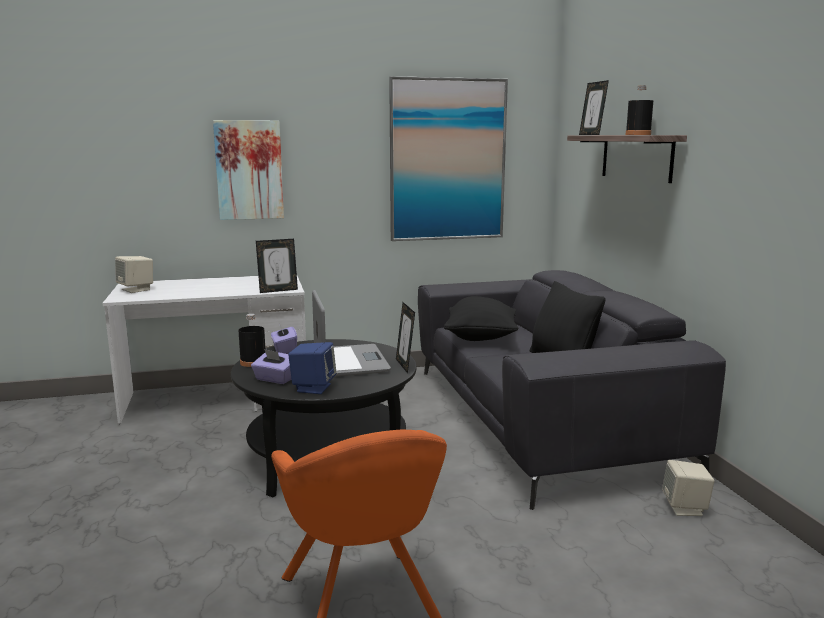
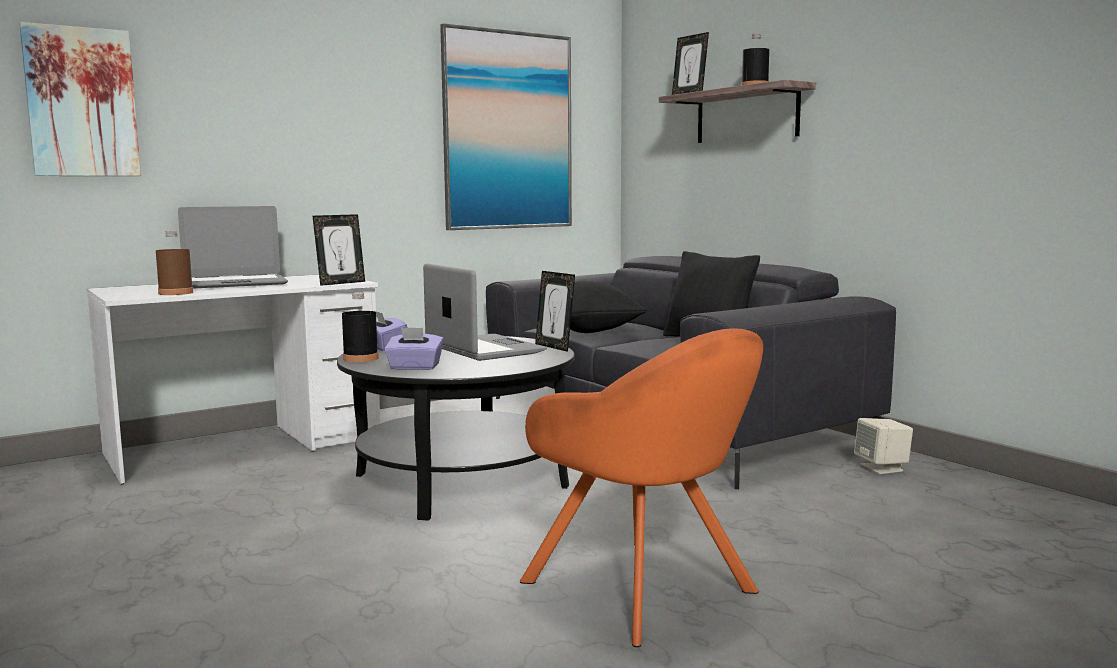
camera: 20 degrees left, 5 degrees down
(136, 289) = (132, 291): beige speaker -> none
(157, 295) = (176, 293): none -> brown bottle
(211, 284) = (234, 284): none -> laptop
(249, 170) = (269, 134): picture -> picture (81, 102)
(313, 388) = (475, 369): blue speaker -> none

